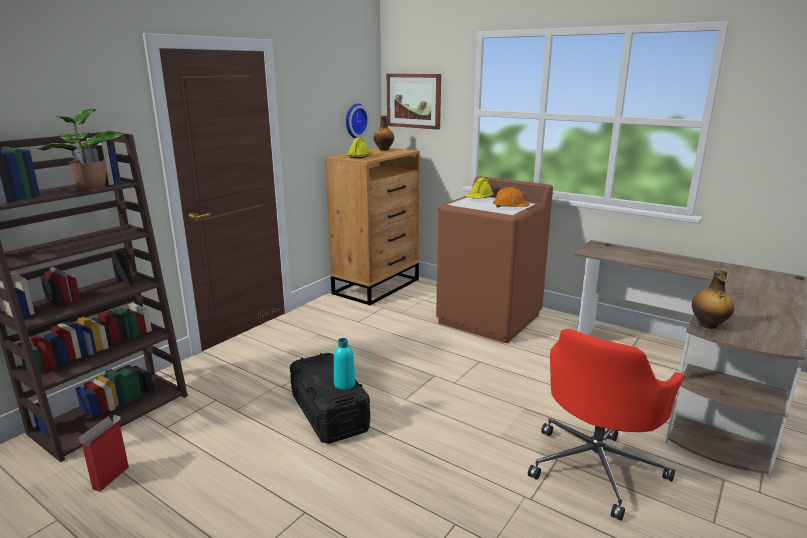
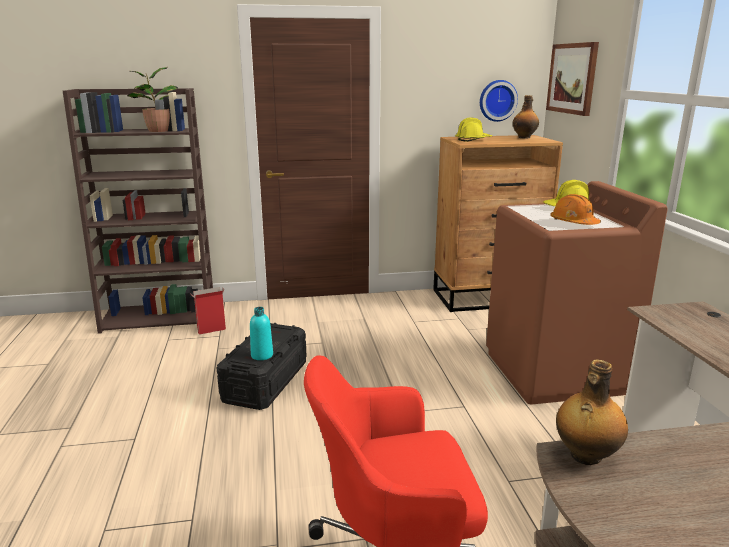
camera: 45 degrees right, 0 degrees up
(110, 478) = (98, 355): cardboard box -> cardboard box (211, 330)

